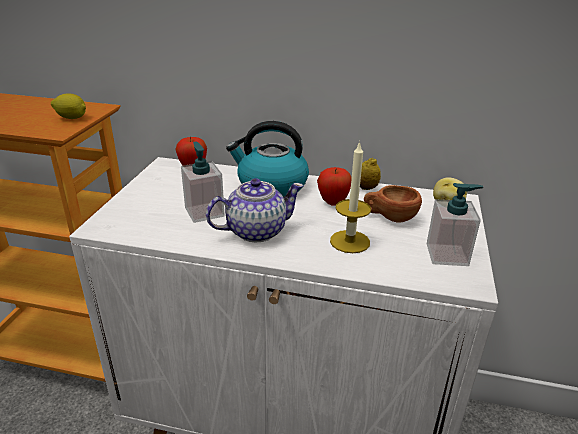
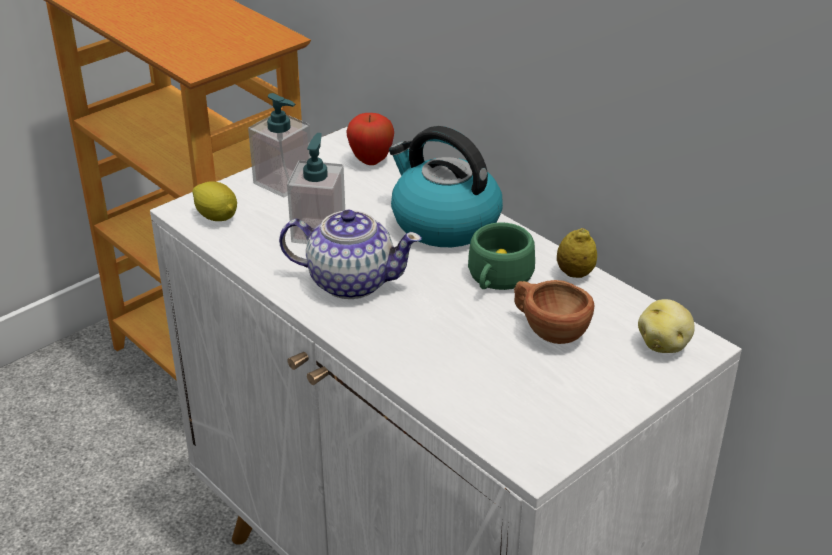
camera: 35 degrees right, 5 degrees up
(72, 118) = (232, 48): lemon -> lemon (217, 217)
(333, 202) = (497, 278): apple -> green cup
(350, 241) = (449, 341): candle -> none
(447, 255) = (556, 412): soap dispenser -> soap dispenser (283, 182)

